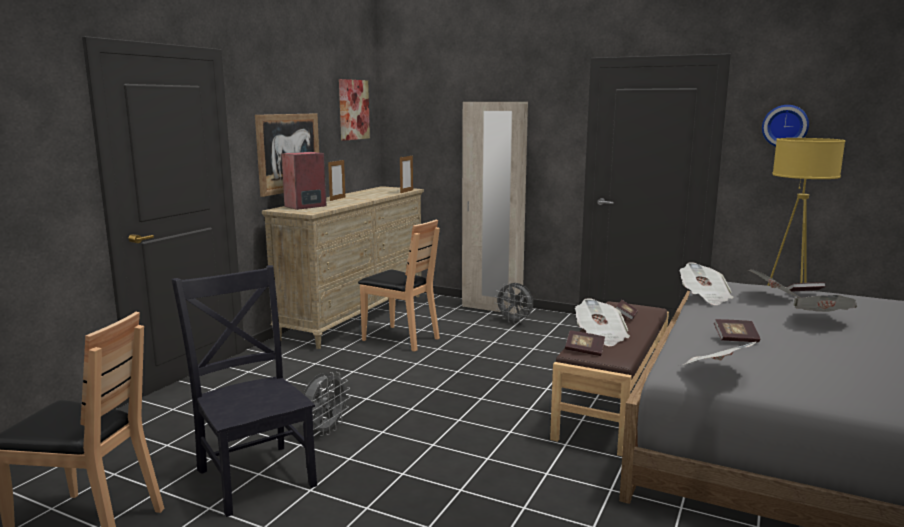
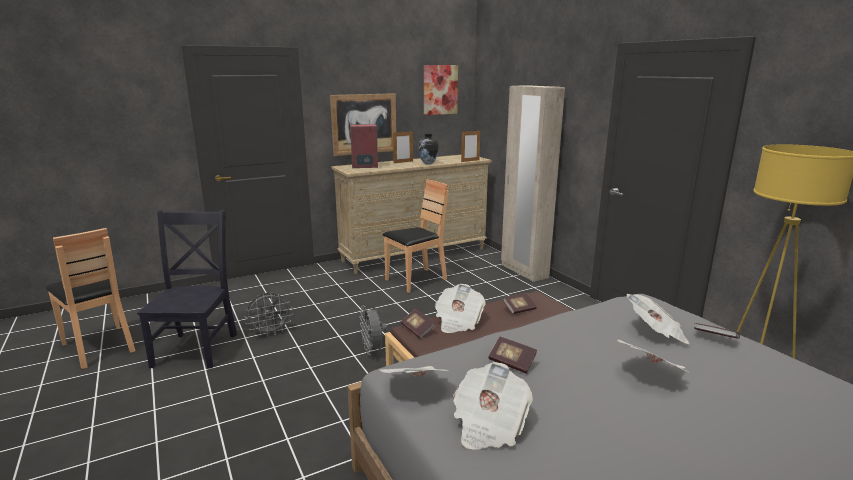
camera: 35 degrees right, 5 degrees up
(370, 197) = (428, 163): none -> vase
(400, 338) = (416, 280): brown chair -> brown chair turned 105 degrees counterclockwise
(514, 321) = (522, 288): grey fan -> grey fan (373, 350)
(704, 297) = (585, 311): newspaper -> newspaper (488, 425)
(785, 126) = (808, 129): wall clock -> none

